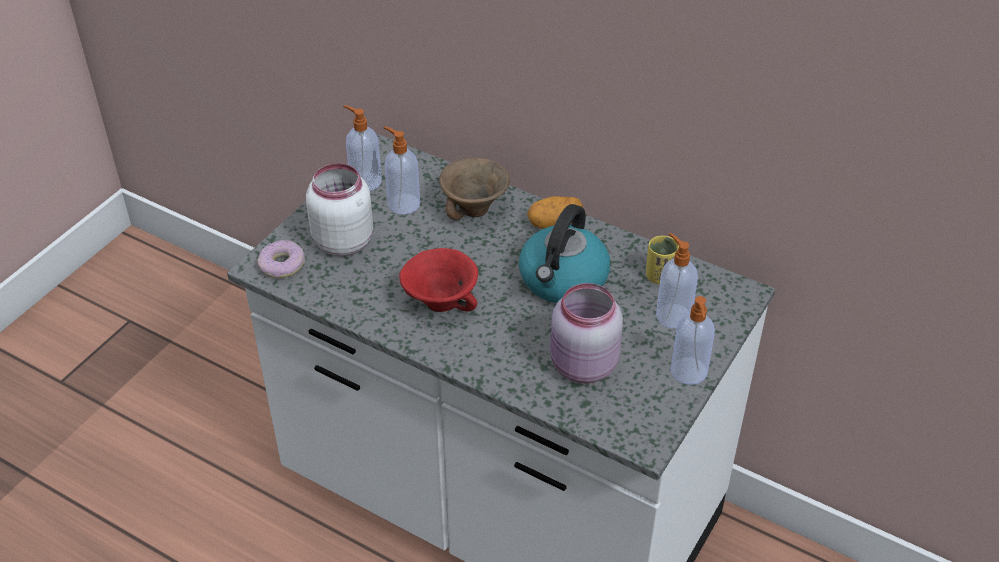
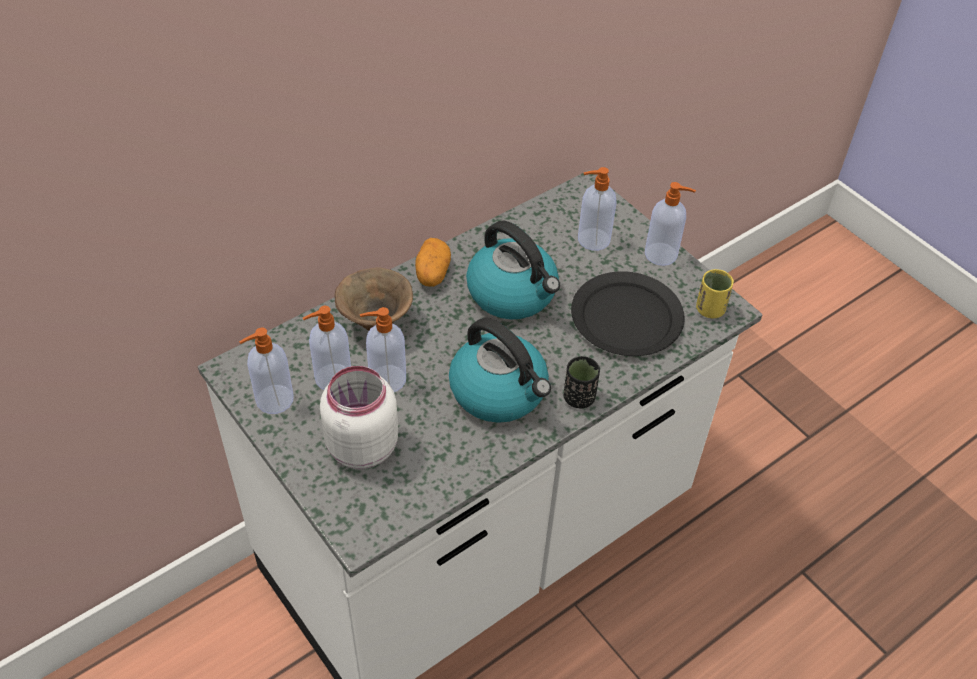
camera: 70 degrees left, 5 degrees up
(282, 265) = (368, 513): donut -> none
(418, 233) = (386, 379): none -> soap dispenser
(442, 304) = (500, 392): red bowl -> kettle
(463, 357) = (579, 397): none -> black cup
(582, 366) = (627, 318): pink jar -> black plate
(660, 276) = (541, 230): yellow cup -> yellow cup (710, 309)

